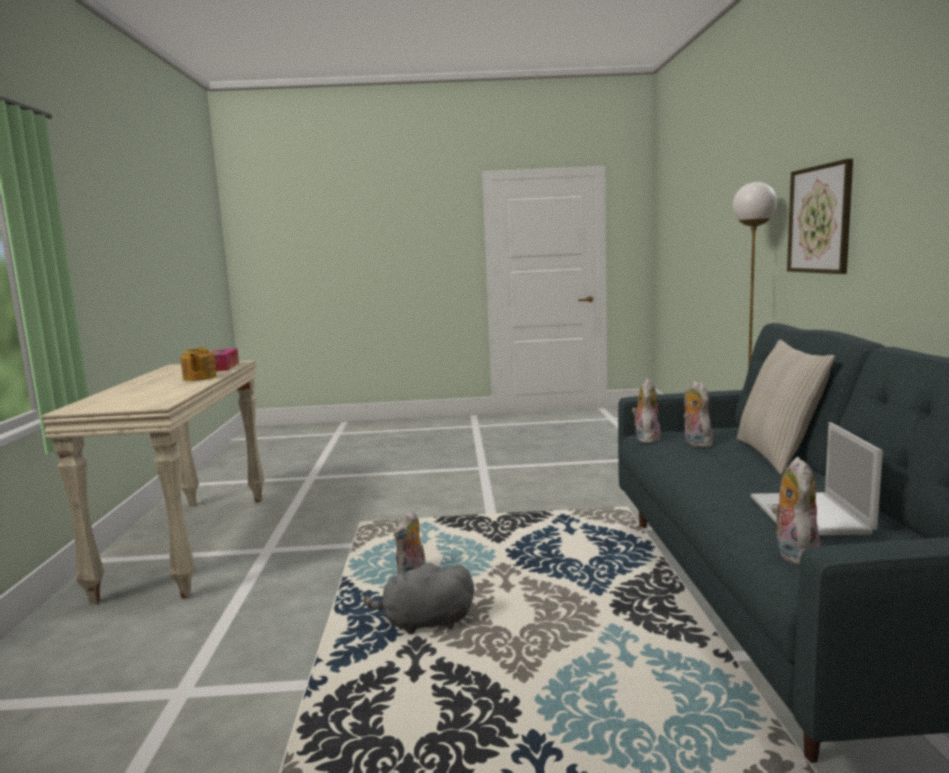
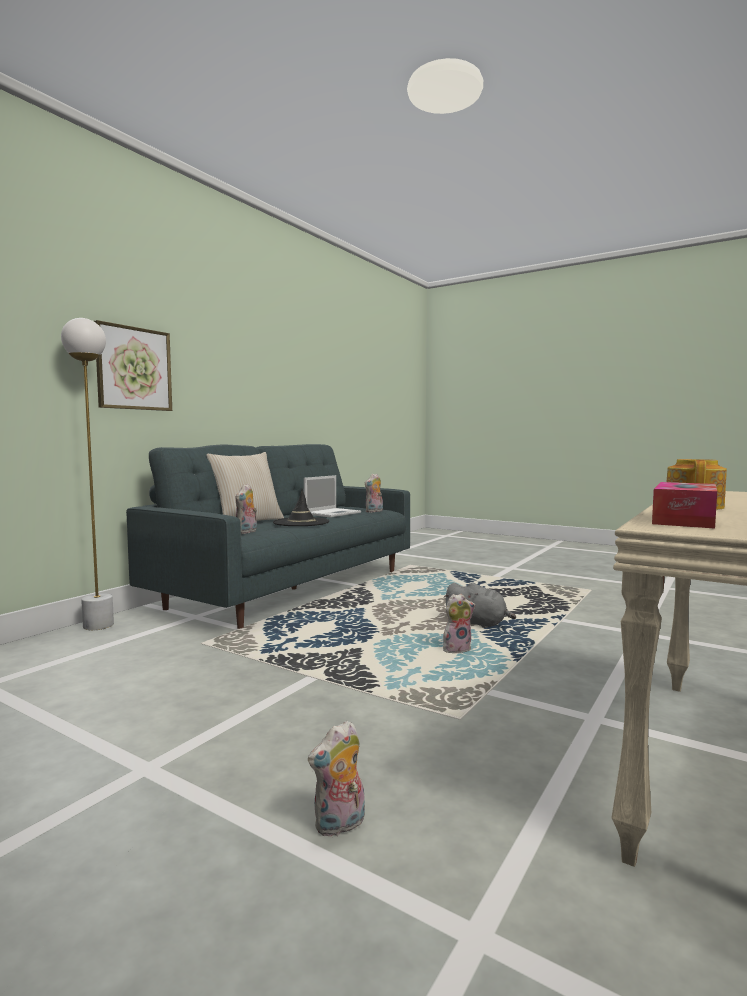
camera: 145 degrees left, 5 degrees down
(646, 438) = (259, 536): plush toy -> plush toy (340, 825)
(717, 470) = (301, 522): none -> black hat

